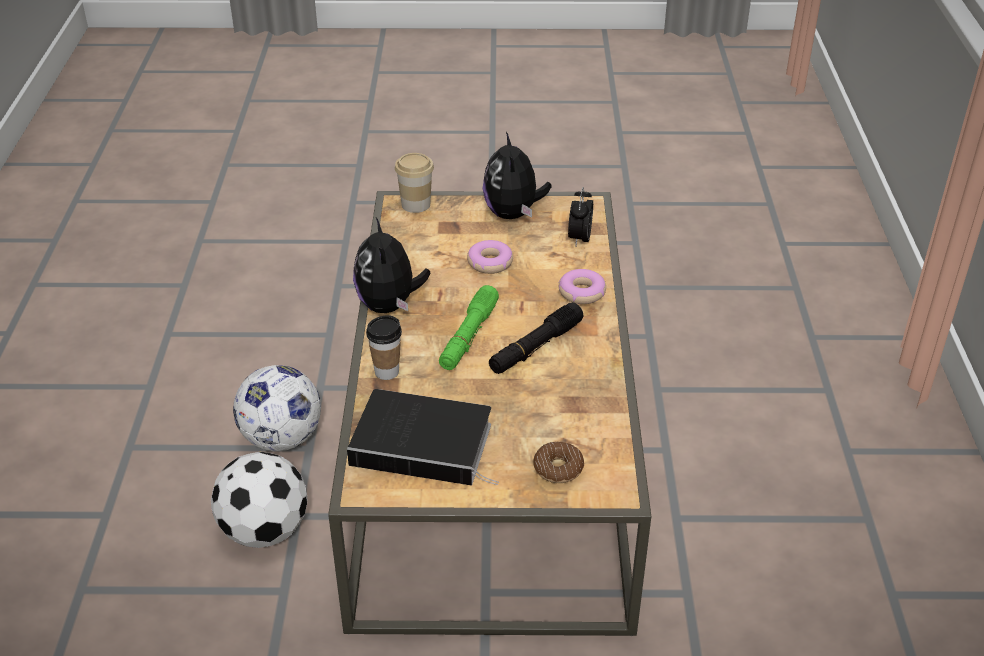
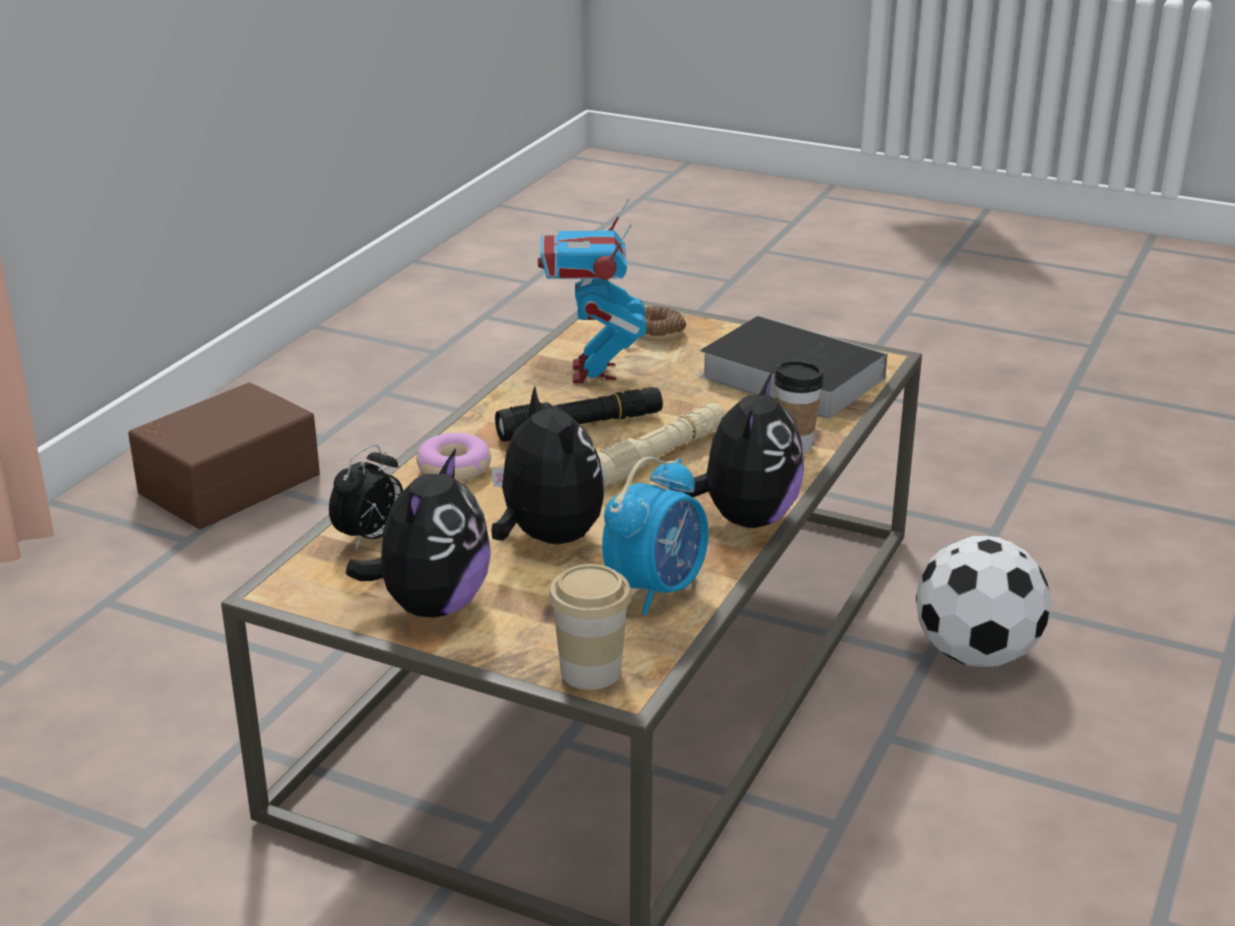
camera: 155 degrees left, 10 degrees down
(281, 439) = (927, 760): football -> none
(412, 250) = (657, 588): none -> alarm clock
(468, 336) = (658, 457): green flashlight -> beige flashlight
(490, 263) = (546, 538): donut -> plush toy
(570, 403) = (593, 372): none -> toy robot
(895, 513) = (226, 481): none -> brown storage box

